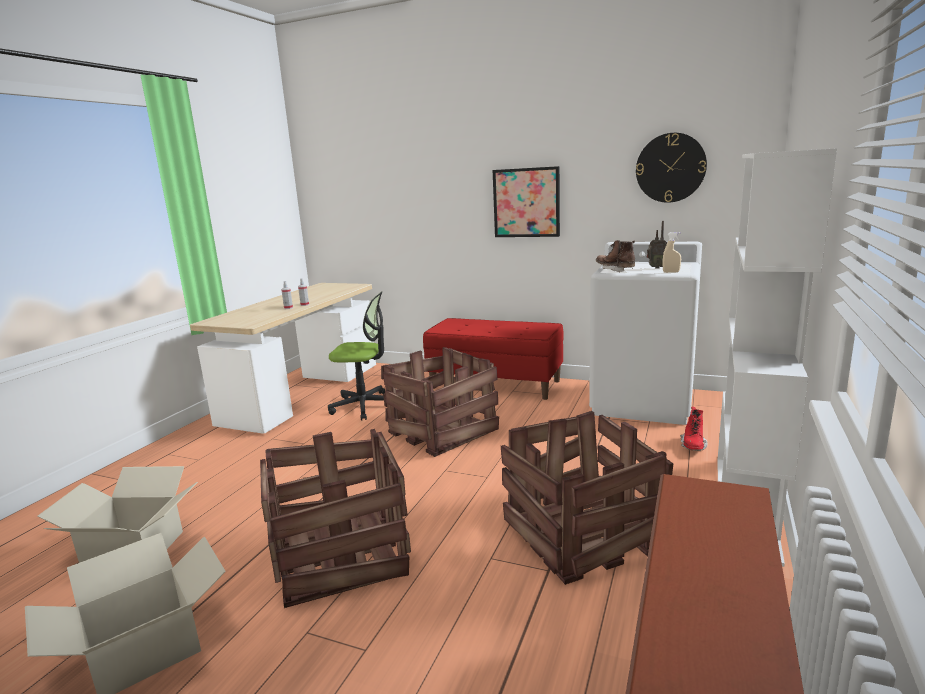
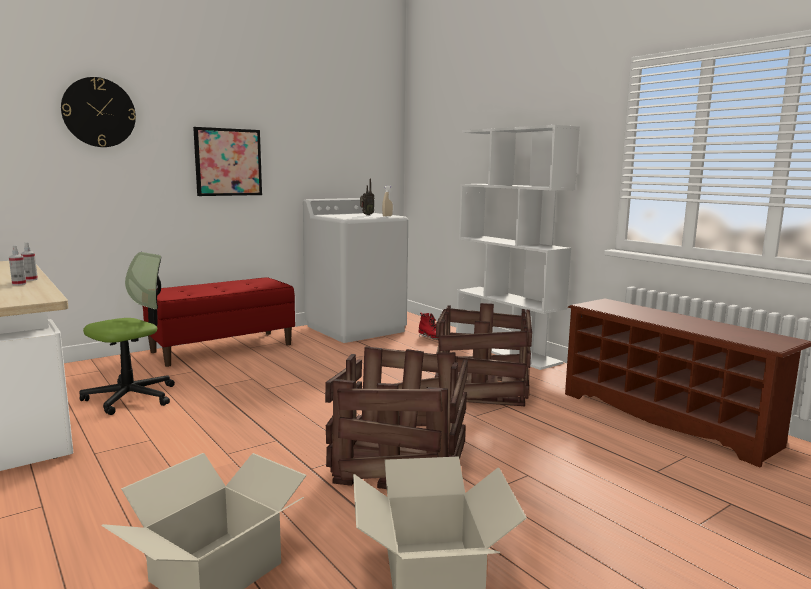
camera: 60 degrees left, 5 degrees down
(443, 431) = (266, 384): crate -> none
(615, 270) = (347, 217): brown boot -> none
(670, 168) = (342, 140): wall clock -> wall clock (99, 112)

